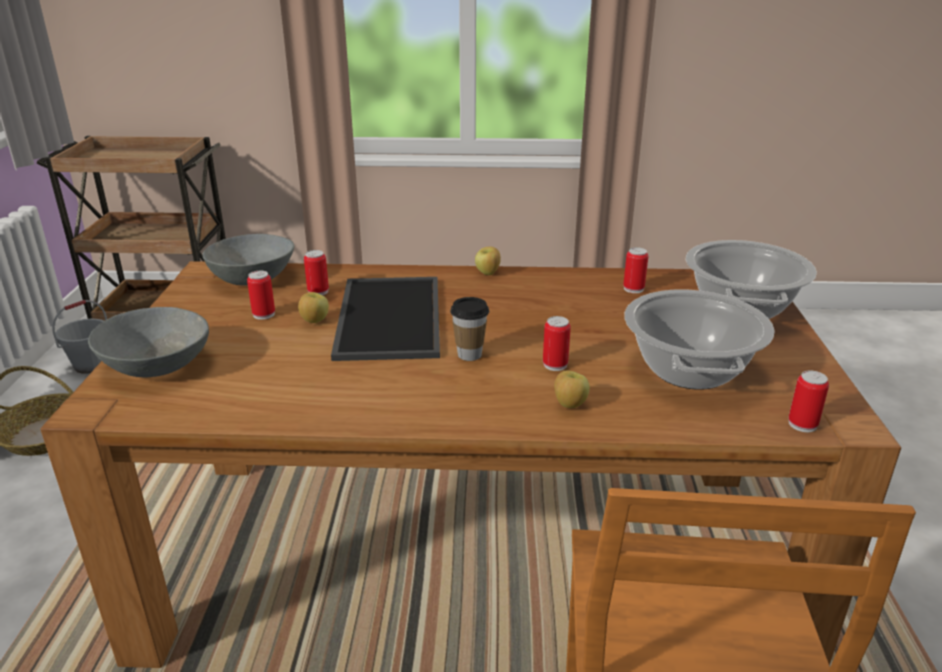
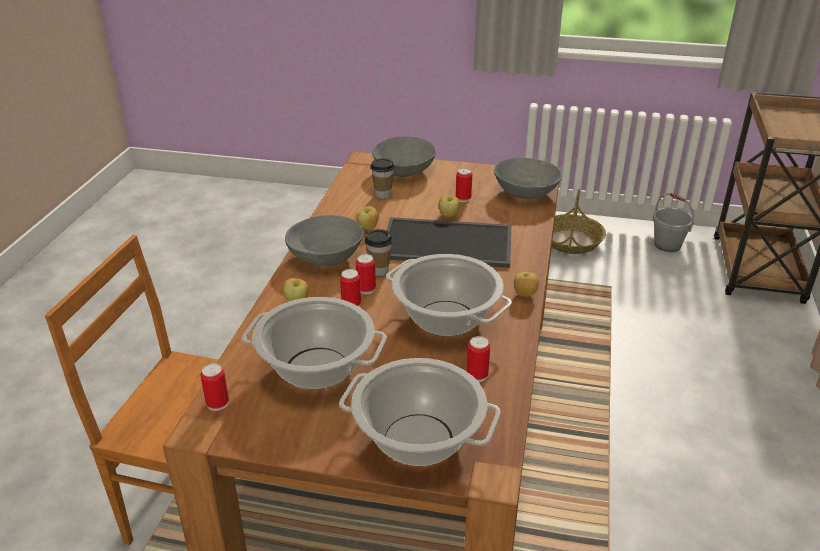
camera: 100 degrees right, 5 degrees up
(243, 375) = (383, 195): none -> cup
(318, 291) = (497, 217): can -> can (366, 289)
(354, 375) = (368, 228): none -> apple
(444, 399) = (326, 256): none -> grey bowl
(552, 307) = (447, 319): none -> cooking pot

